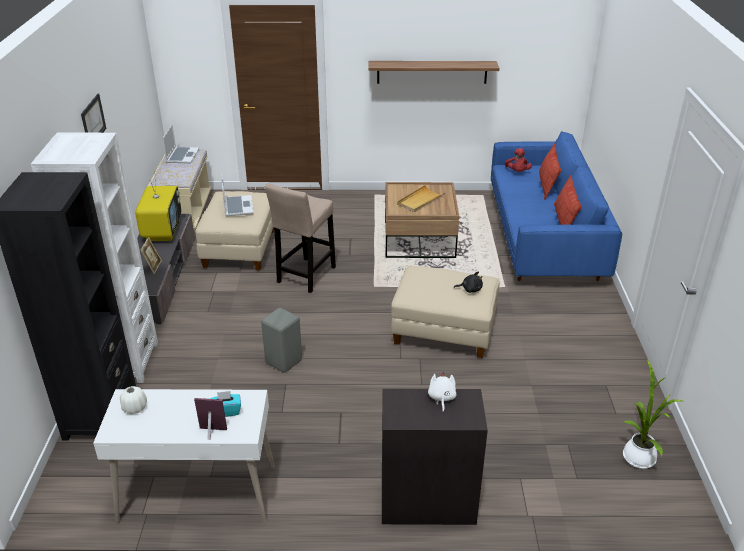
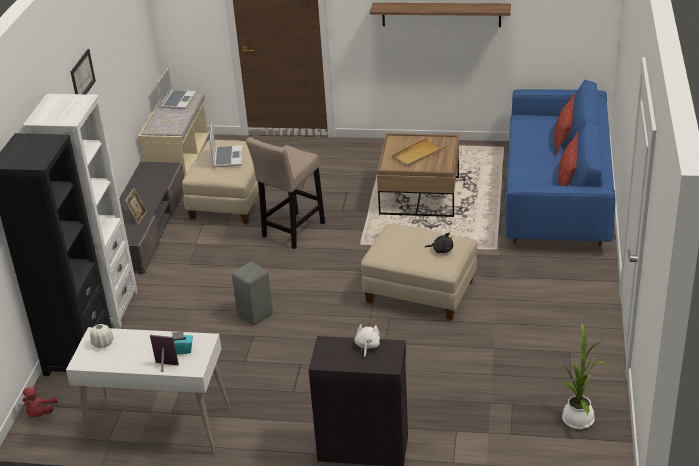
camera: 10 degrees right, 0 degrees up
(162, 231) = (151, 180): television -> none
(517, 172) = (535, 124): red plush toy -> red plush toy (40, 413)

